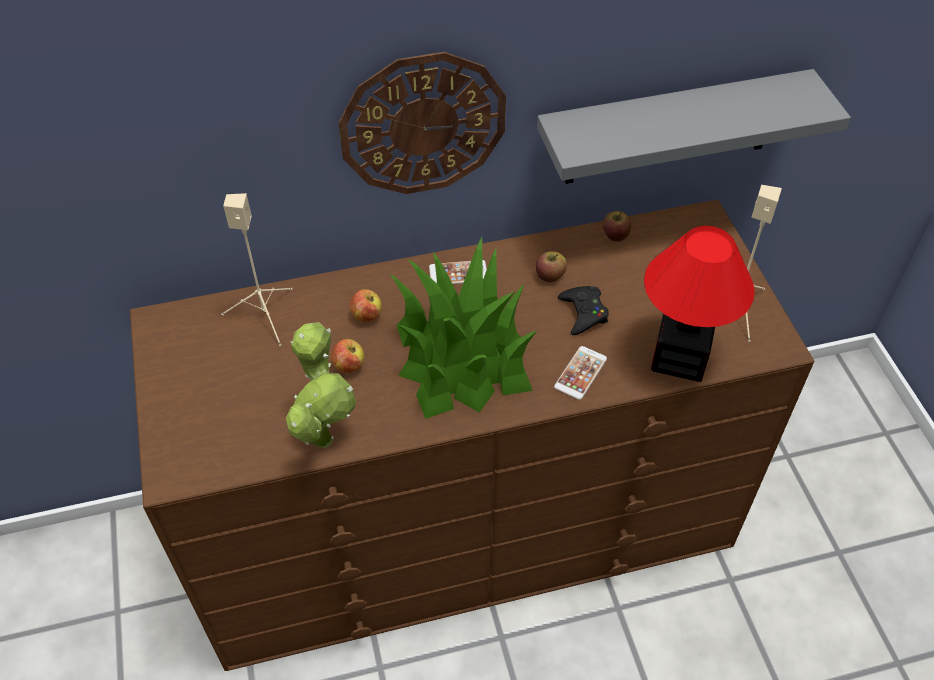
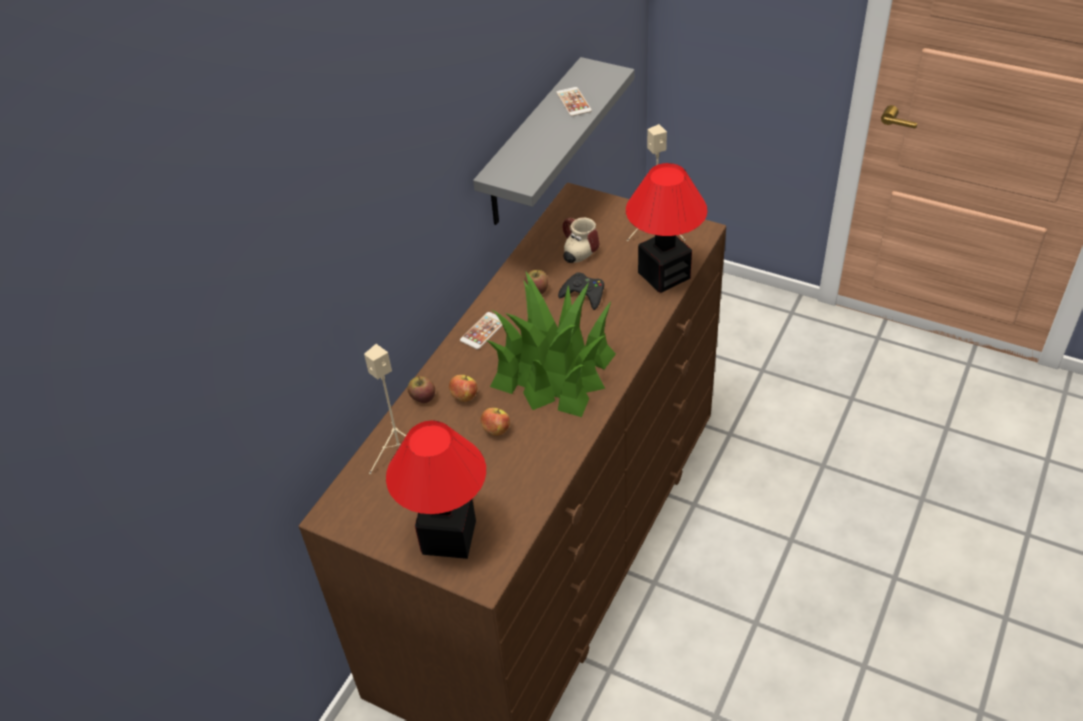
camera: 45 degrees left, 5 degrees down
(199, 417) = (449, 535): none -> table lamp
(323, 435) = (539, 476): potted plant -> none
(423, 124) = (421, 229): wall clock -> none
(580, 373) = (627, 324): phone -> phone (573, 102)
(615, 235) = (541, 242): apple -> apple (422, 397)
(632, 269) = (575, 252): none -> mug

